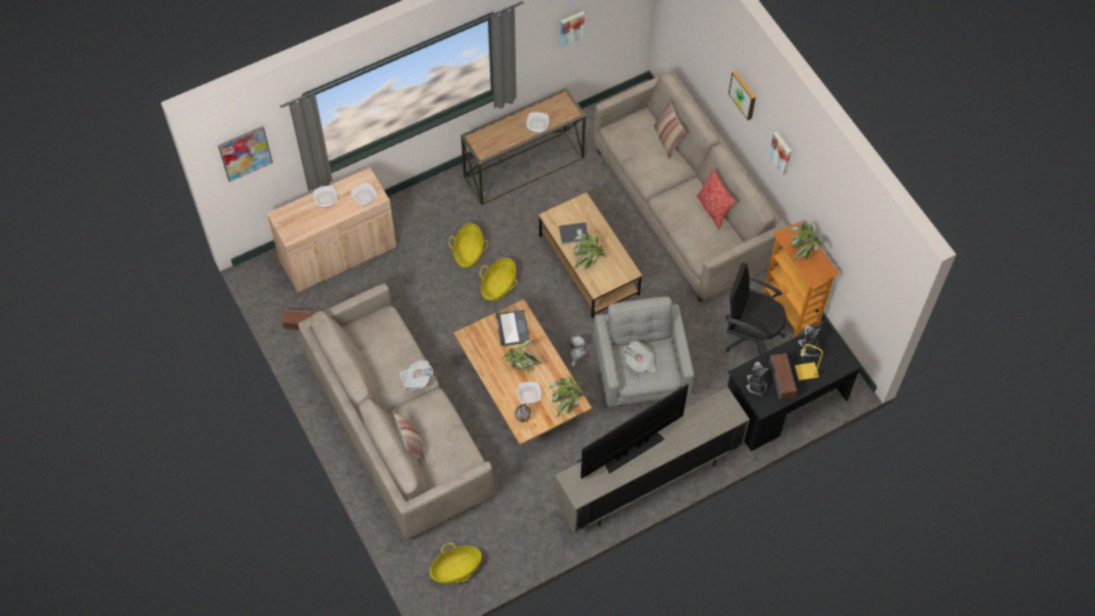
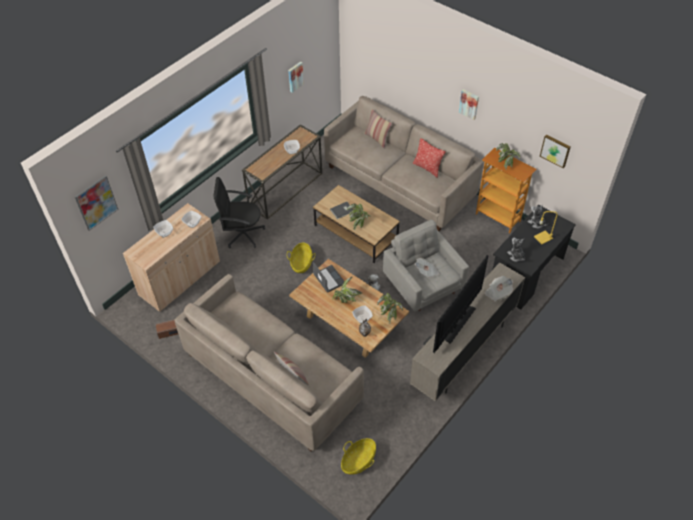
camera: 20 degrees left, 10 degrees down
(416, 379) = (277, 331): newspaper -> newspaper (497, 293)
(468, 252) = (271, 249): basket -> none
(743, 94) = (428, 77): picture -> picture (555, 150)
(751, 334) = (481, 240): black office chair -> black office chair (242, 234)
(782, 379) = (530, 247): speaker -> none

